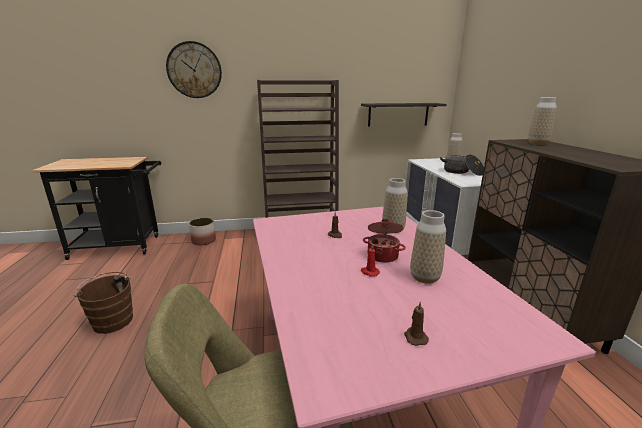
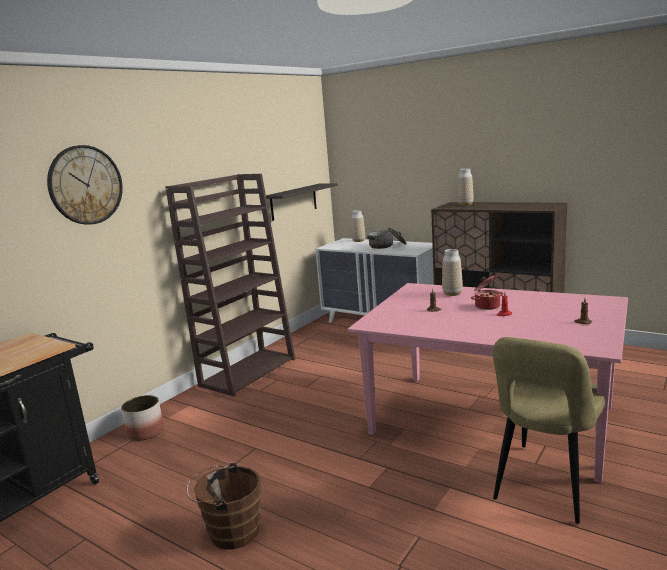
camera: 45 degrees left, 5 degrees down
(424, 277) = (529, 304): vase -> none

